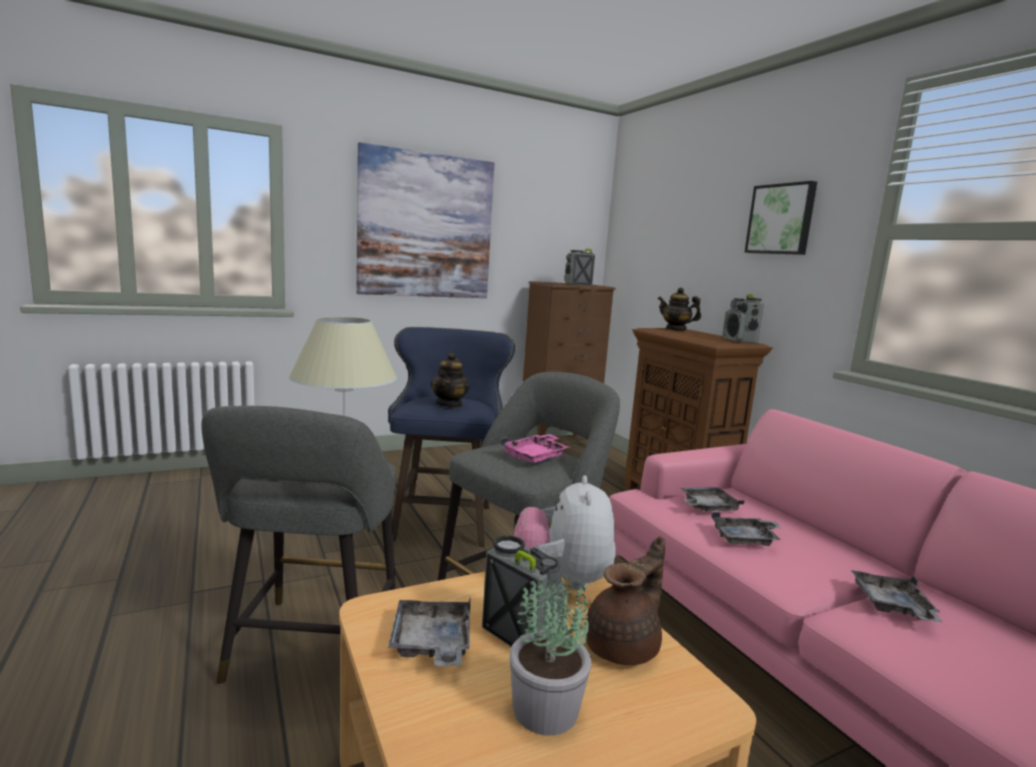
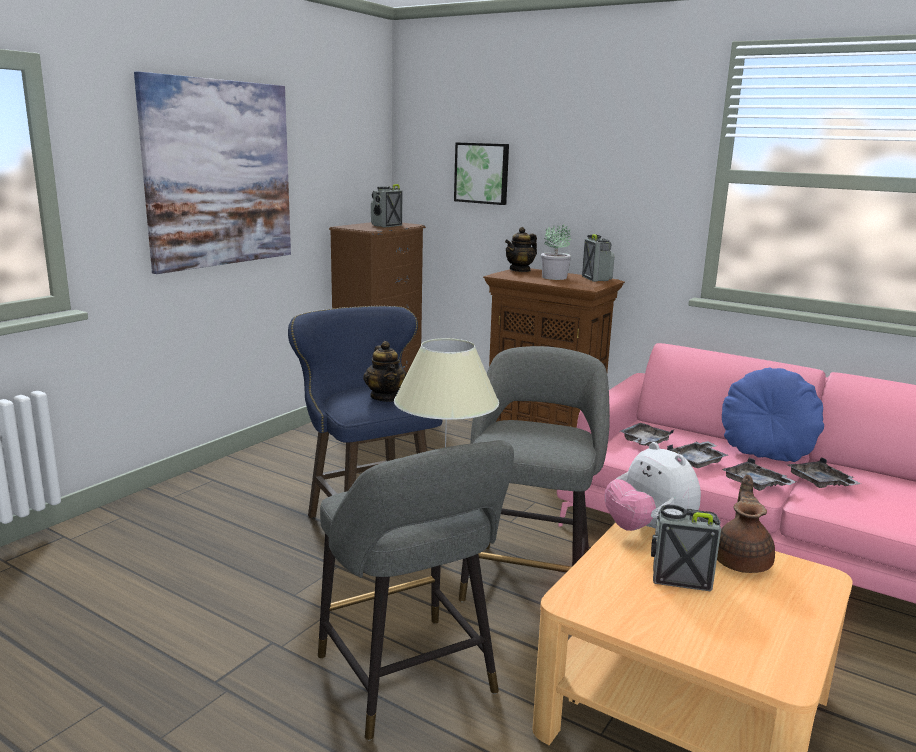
camera: 30 degrees left, 5 degrees up
(431, 644) = (642, 606): grey tray -> grey tray (755, 484)
(536, 456) = (546, 434): pink tray -> none
(546, 710) = (757, 615): potted plant -> potted plant (555, 277)
(676, 329) = (520, 270): teapot -> teapot turned 45 degrees counterclockwise
(739, 341) = (596, 278): radio -> radio turned 150 degrees counterclockwise
(781, 219) = (620, 158): picture -> picture (482, 173)
(851, 556) = (765, 454): none -> blue pillow

